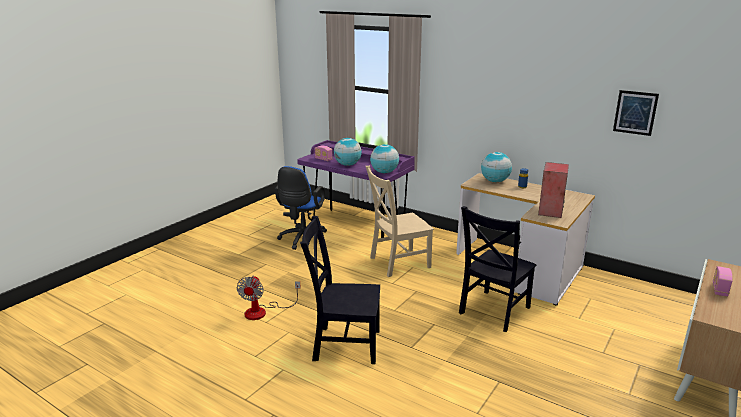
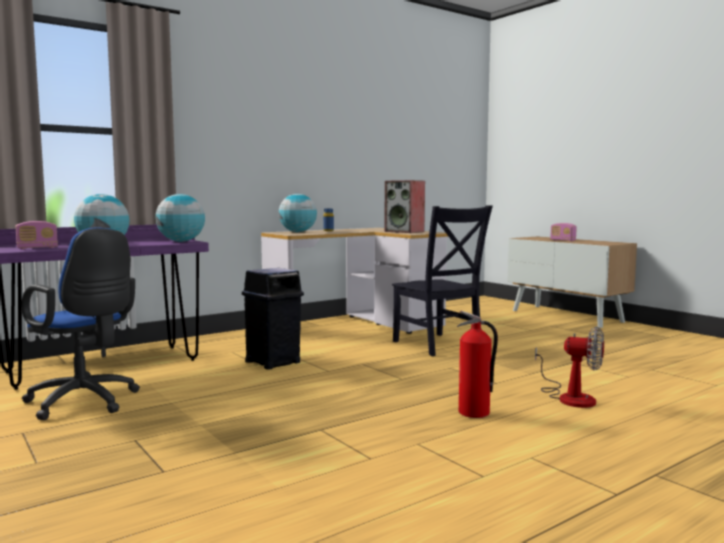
camera: 70 degrees left, 15 degrees down
(263, 311) = (329, 457): fan -> fan (570, 397)
(343, 344) = (474, 413): black chair -> fire extinguisher
(397, 263) = (274, 362): beige chair -> black trash can
(635, 112) = (394, 138): picture -> none

